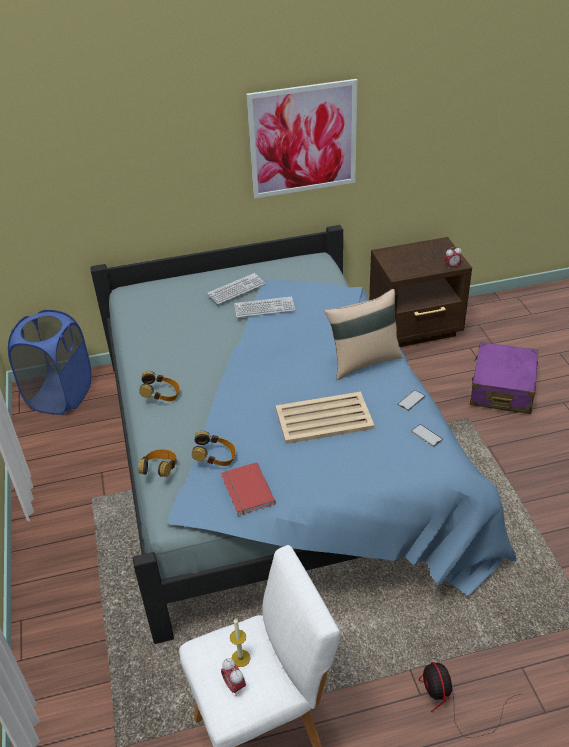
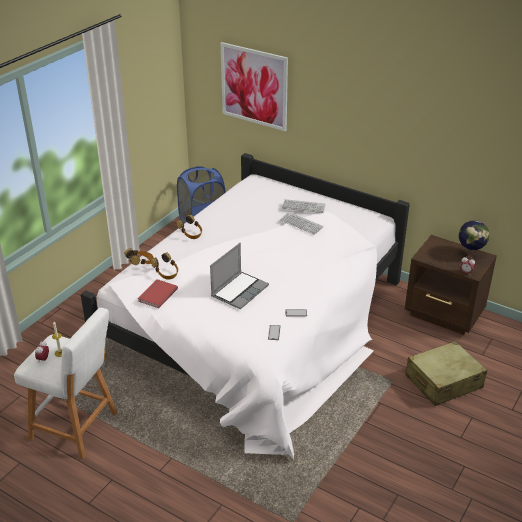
camera: 45 degrees right, 5 degrees down
(280, 458) = (258, 325): blue bed -> white bed
(303, 139) = (393, 127): picture -> picture (254, 86)
(323, 418) = (239, 290): beige tray -> laptop
(363, 361) = (305, 280): beige pillow -> none
(428, 248) = (470, 254): none -> globe
(453, 702) = (168, 486): fan -> none
(502, 388) = (443, 382): purple suitcase -> beige suitcase

